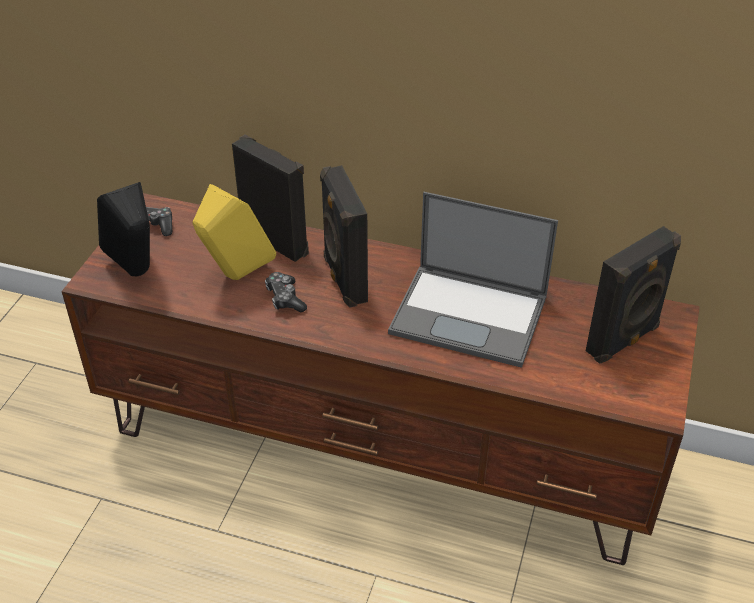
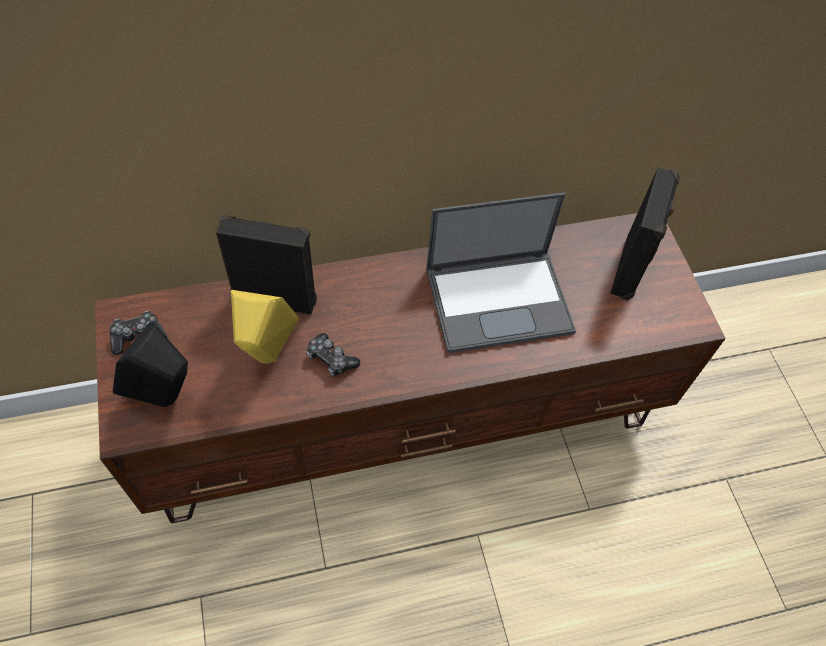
camera: 35 degrees left, 15 degrees up
(343, 280) = (368, 314): black speaker -> none

